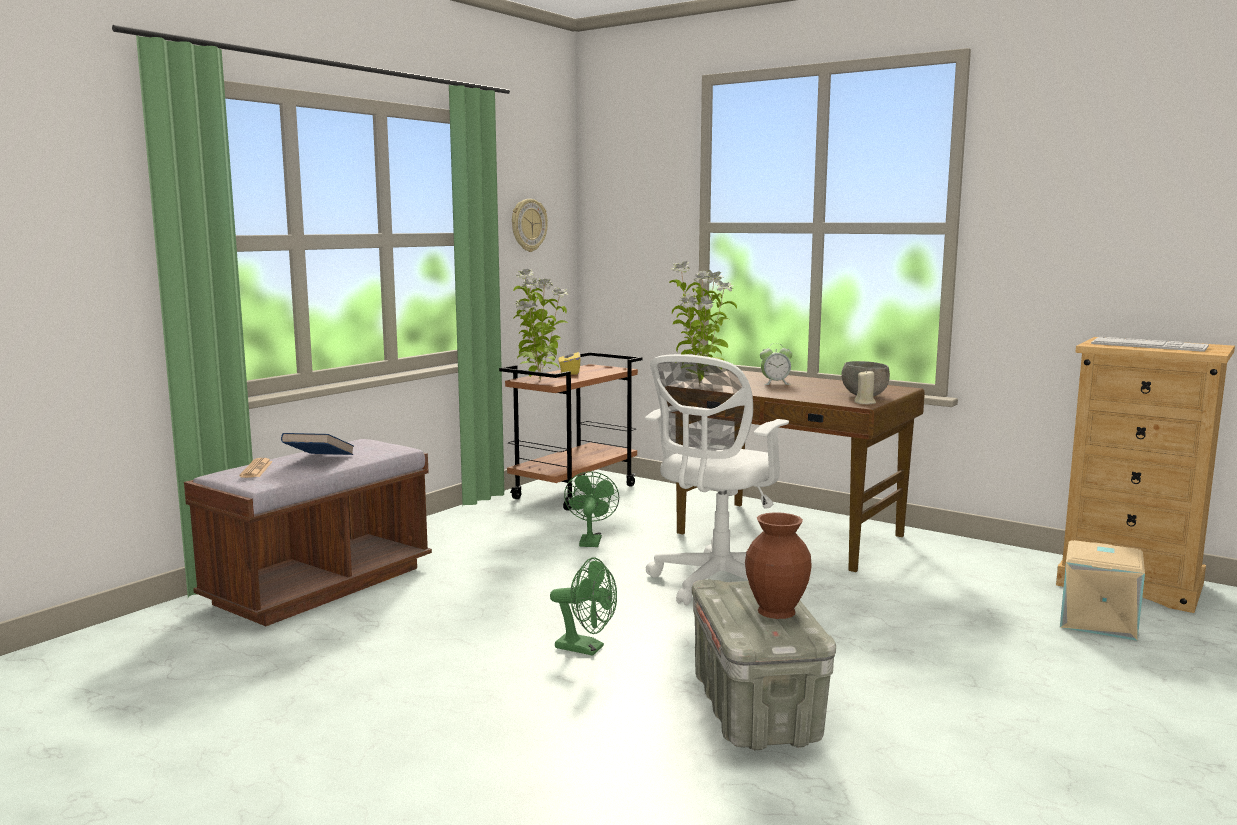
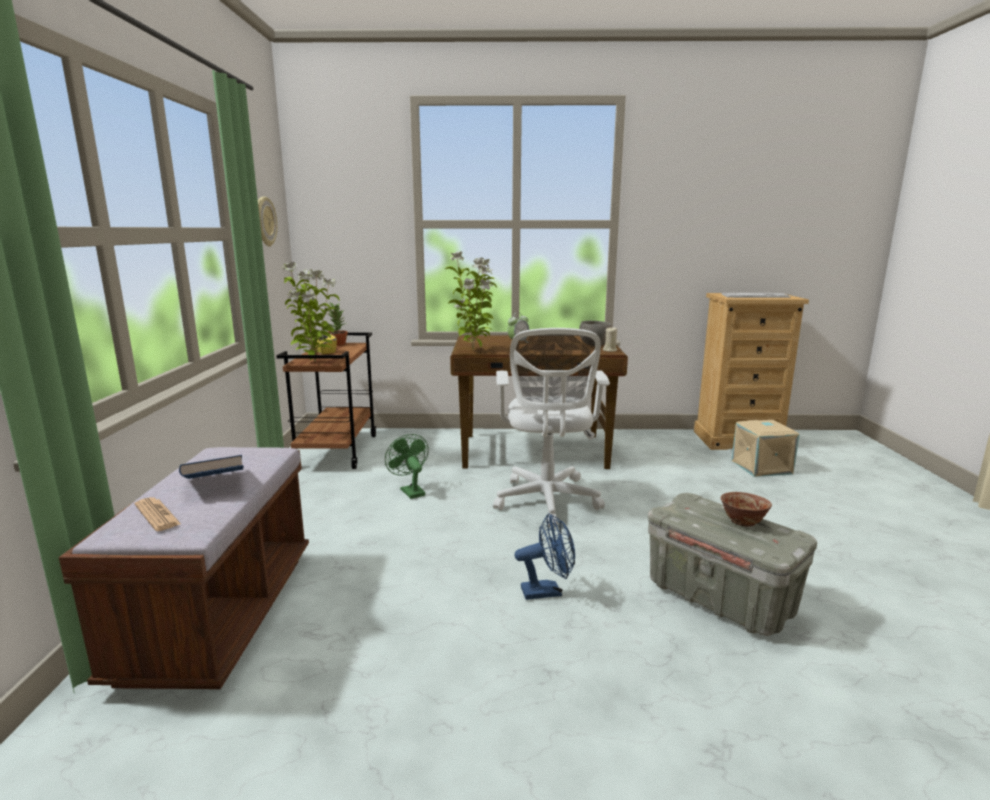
camera: 35 degrees left, 5 degrees up
(586, 649) = (547, 591): green fan -> blue fan
(601, 367) = (338, 344): none -> potted plant
(775, 611) = (742, 522): brown vase -> bowl

